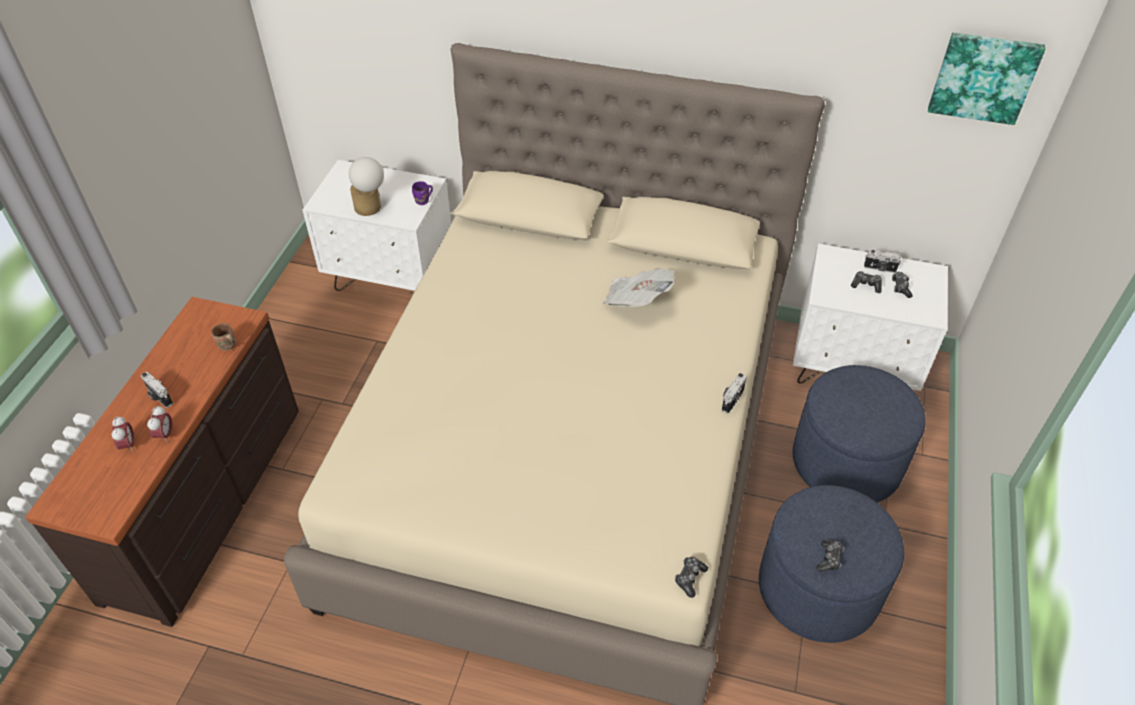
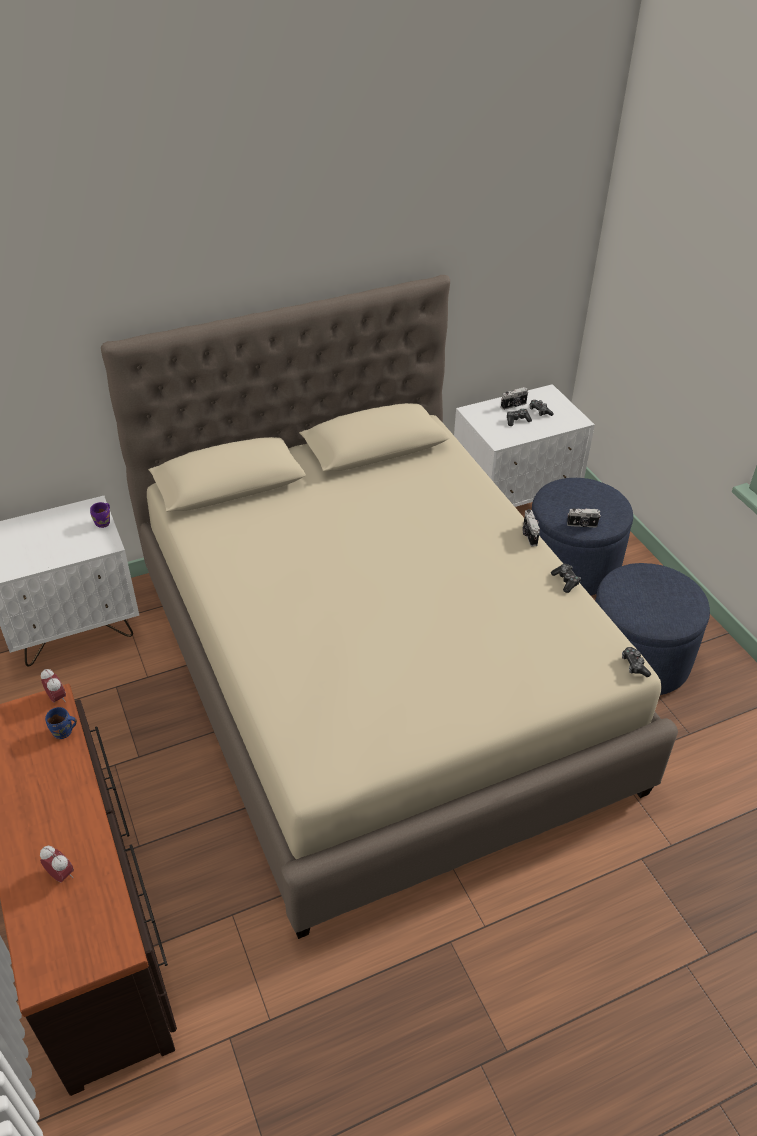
camera: 40 degrees left, 5 degrees down
(159, 397) = (42, 816): camera -> camera (582, 525)
(165, 435) = (90, 842): alarm clock -> alarm clock (57, 698)
(227, 346) = (63, 733): brown mug -> blue mug
(371, 208) = (58, 552): table lamp -> none
(636, 301) = (388, 504): newspaper -> none
(829, 559) = (664, 615): game controller -> game controller (566, 581)
(984, 77) = (551, 216): picture -> none

